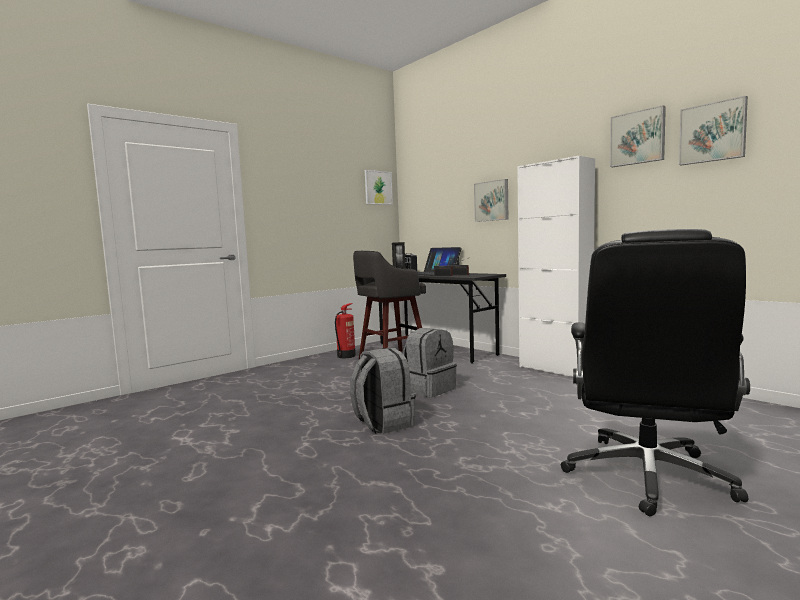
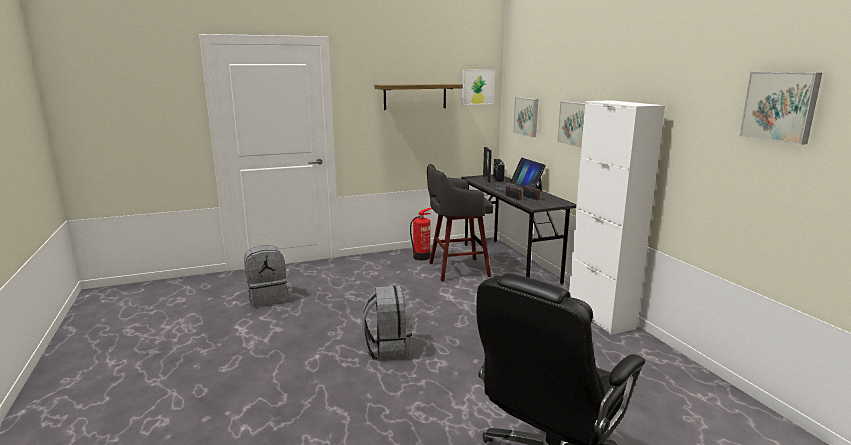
camera: 20 degrees right, 10 degrees up
(324, 193) = (415, 96): none -> shelf
(429, 389) = (457, 317): grey backpack -> grey backpack (267, 298)
(638, 138) = (709, 92): picture -> picture (527, 116)

